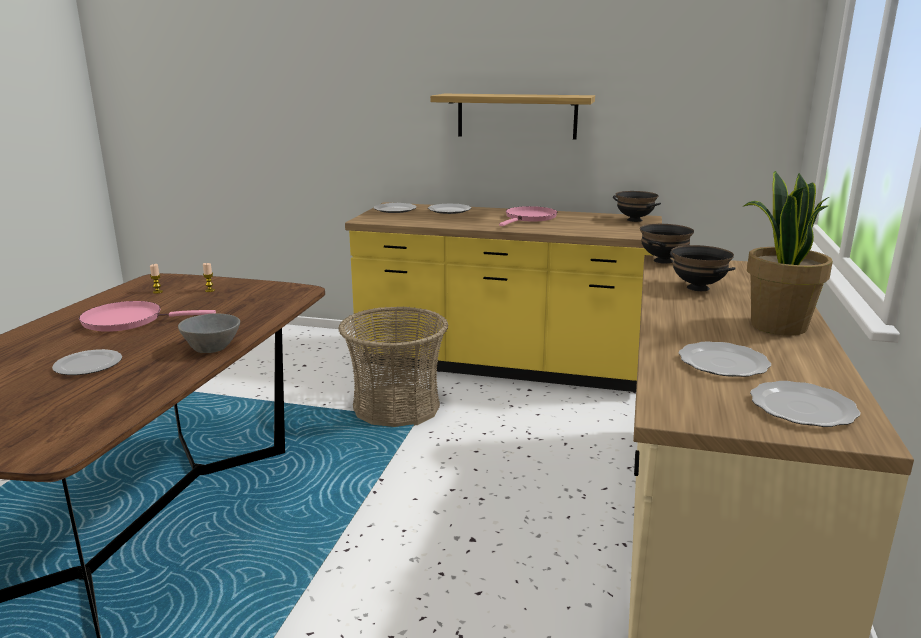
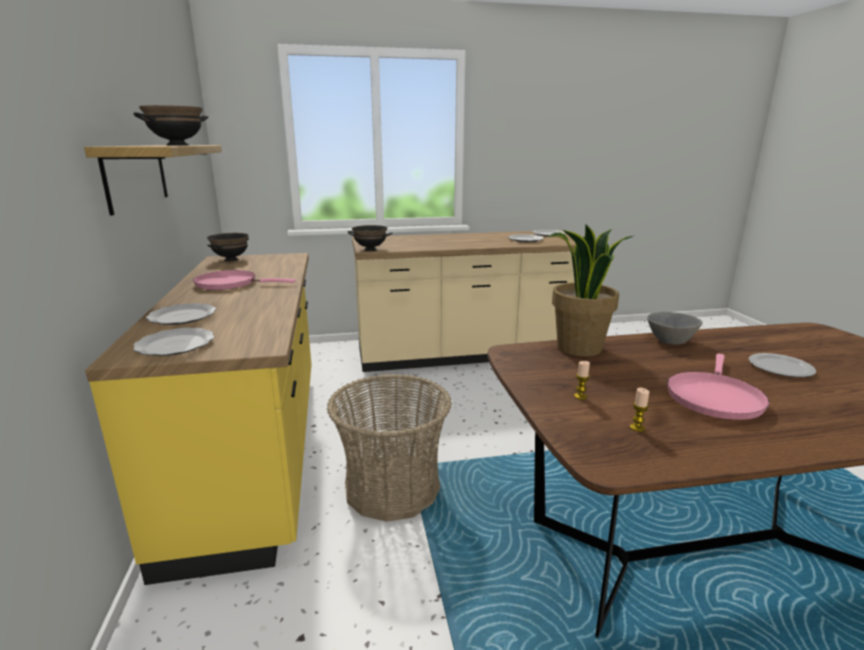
camera: 115 degrees left, 0 degrees up
(128, 321) = (713, 397): pink frying pan -> pink frying pan turned 60 degrees clockwise
(698, 288) = (424, 244): black bowl -> black bowl (177, 145)
(777, 326) = (468, 236): potted plant -> potted plant (579, 348)

